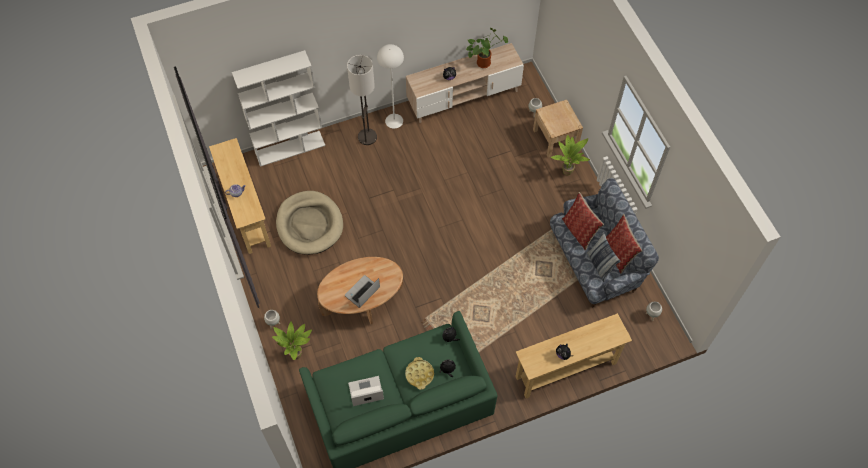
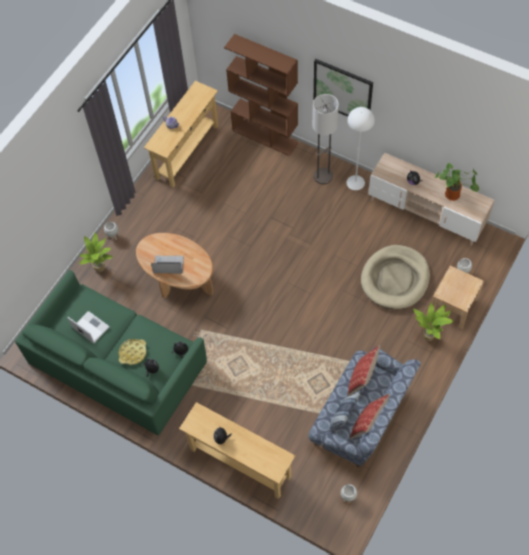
camera: 55 degrees right, 0 degrees up
(290, 148) = (265, 136): white bookcase -> brown bookcase
(309, 224) = (212, 197): beige dog bed -> beige dog bed (395, 279)
(354, 48) = (343, 91): none -> picture

